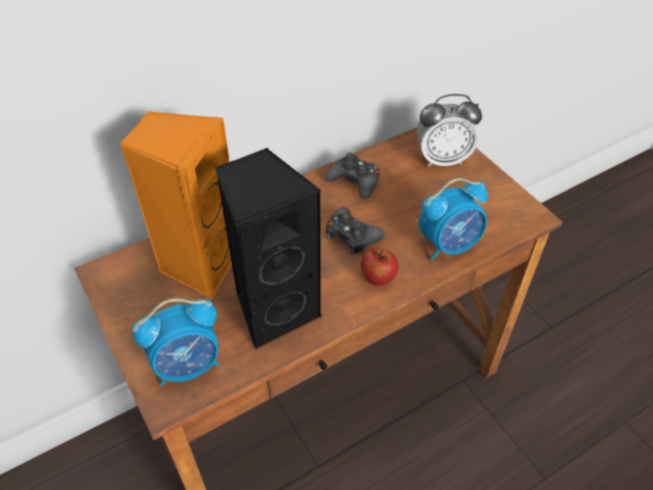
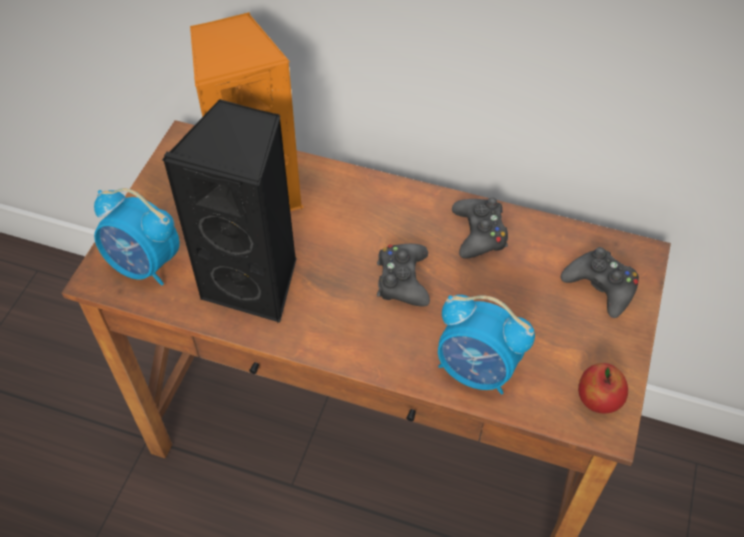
camera: 50 degrees right, 5 degrees up
(378, 278) = (369, 337): apple -> apple (598, 401)
(442, 159) = (601, 286): alarm clock -> black game controller

